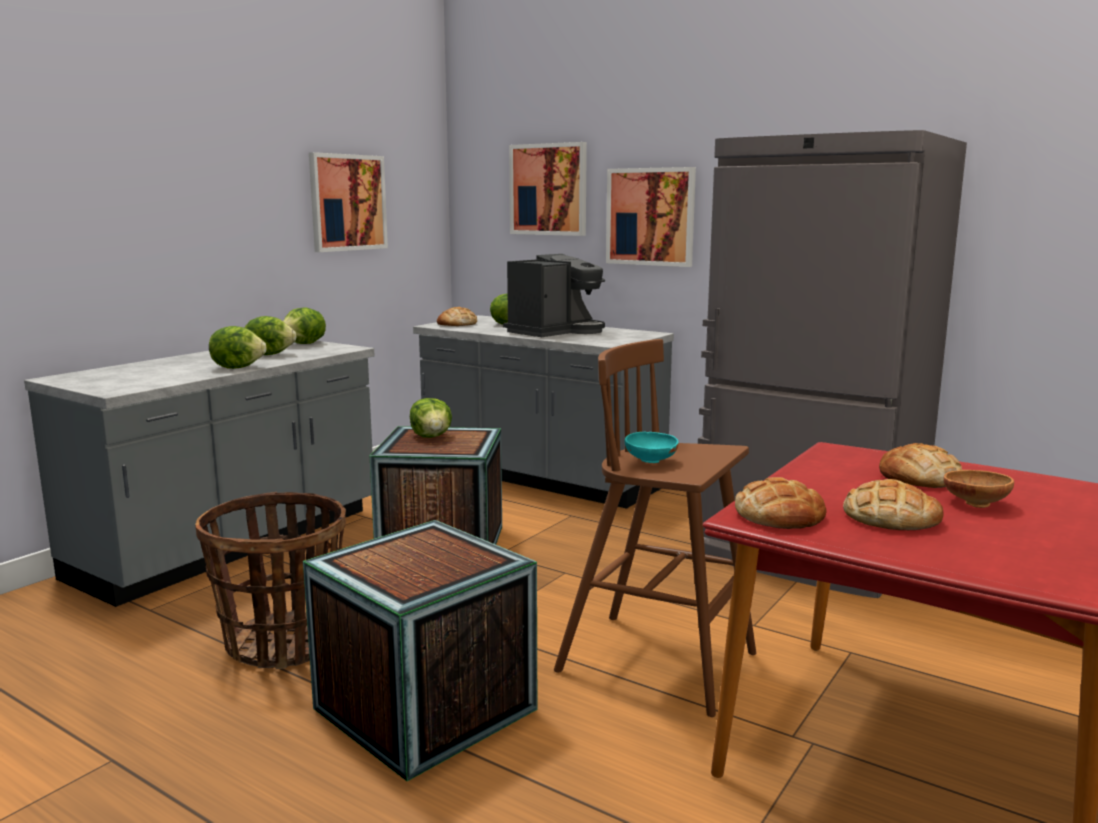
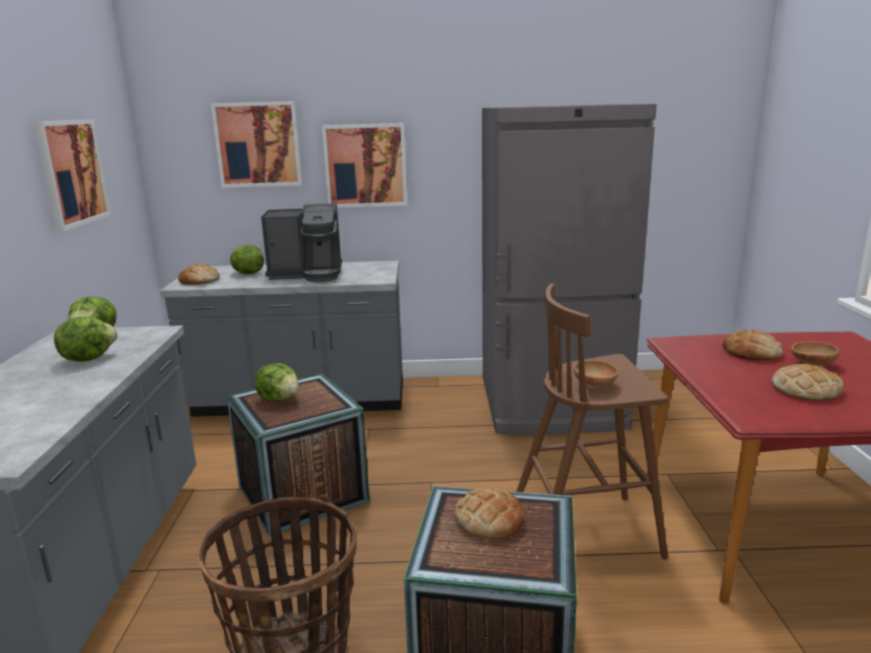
camera: 35 degrees left, 5 degrees up
(238, 367) = (92, 385): lettuce -> none
(555, 331) = (308, 274): coffee machine -> coffee machine turned 75 degrees clockwise
(650, 462) = (595, 386): turquoise bowl -> brown bowl
(779, 515) = (761, 409): bread -> bread (490, 520)

